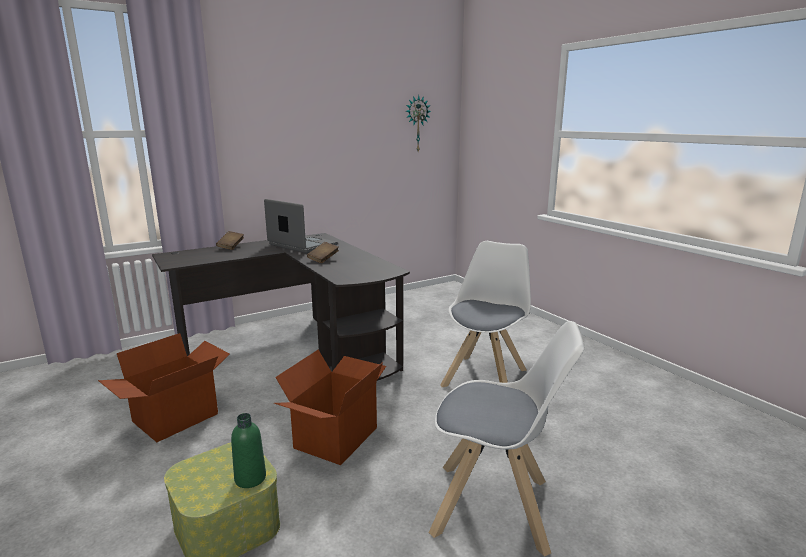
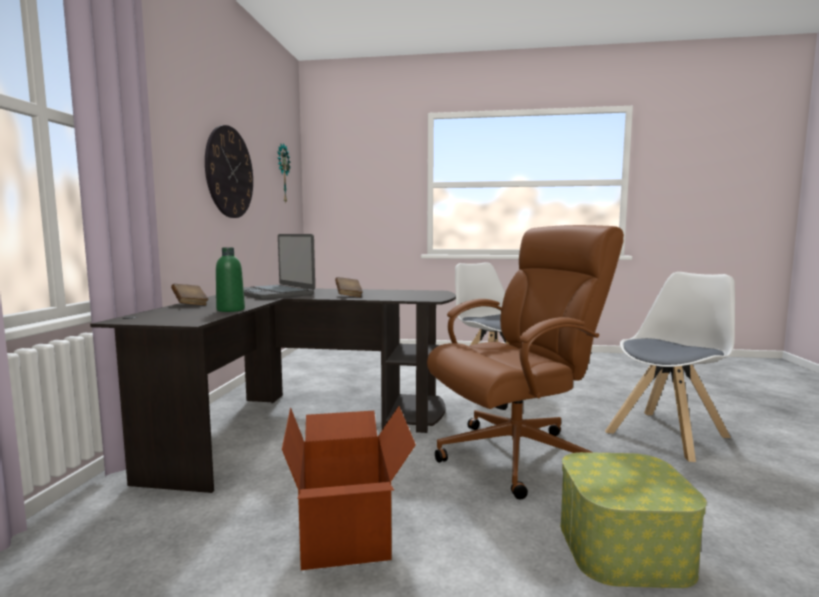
camera: 50 degrees left, 10 degrees down
(250, 478) = (646, 466): green bottle -> green bottle (230, 310)
(302, 245) = (273, 293): laptop -> laptop turned 120 degrees counterclockwise
(328, 137) = (229, 172): none -> wall clock
(335, 437) = (514, 456): cardboard box -> brown office chair

